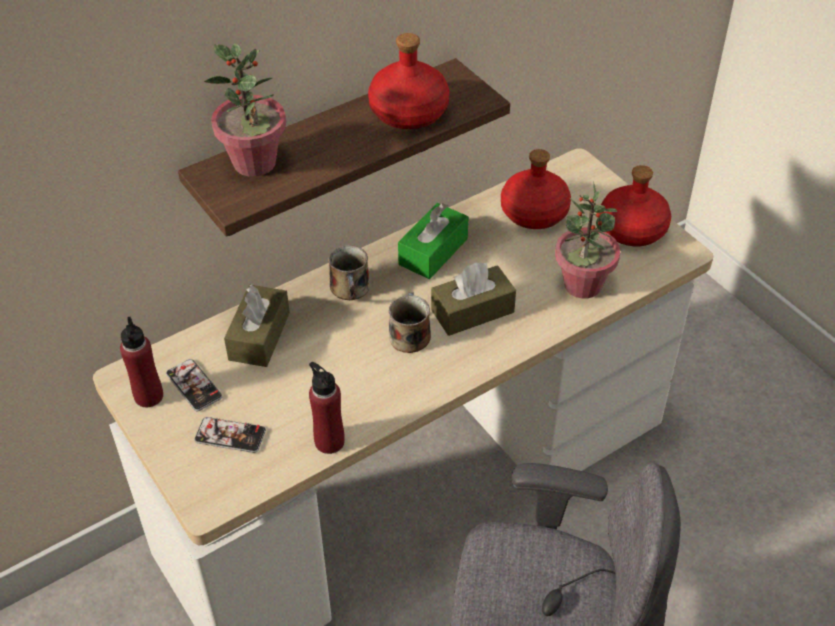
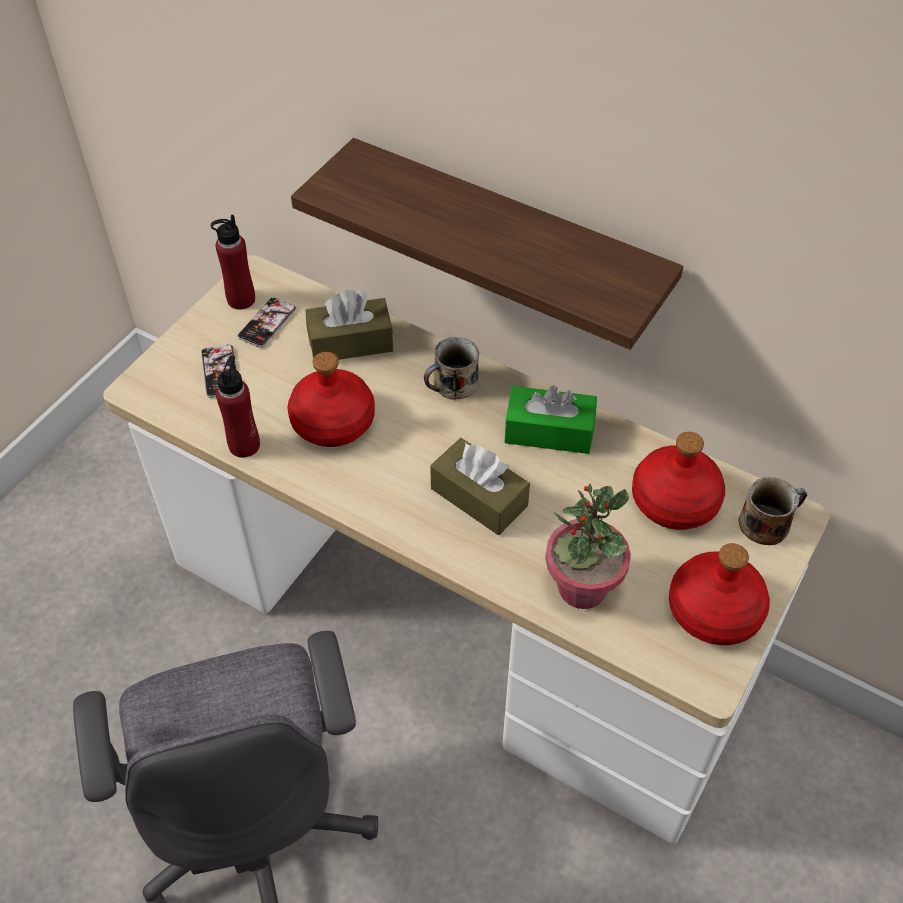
camera: 65 degrees right, 5 degrees up
(255, 163) = (393, 180): potted plant -> none
(409, 112) = (552, 260): red bottle -> red bottle (334, 422)
(409, 335) = (414, 455): mug -> mug (766, 523)

